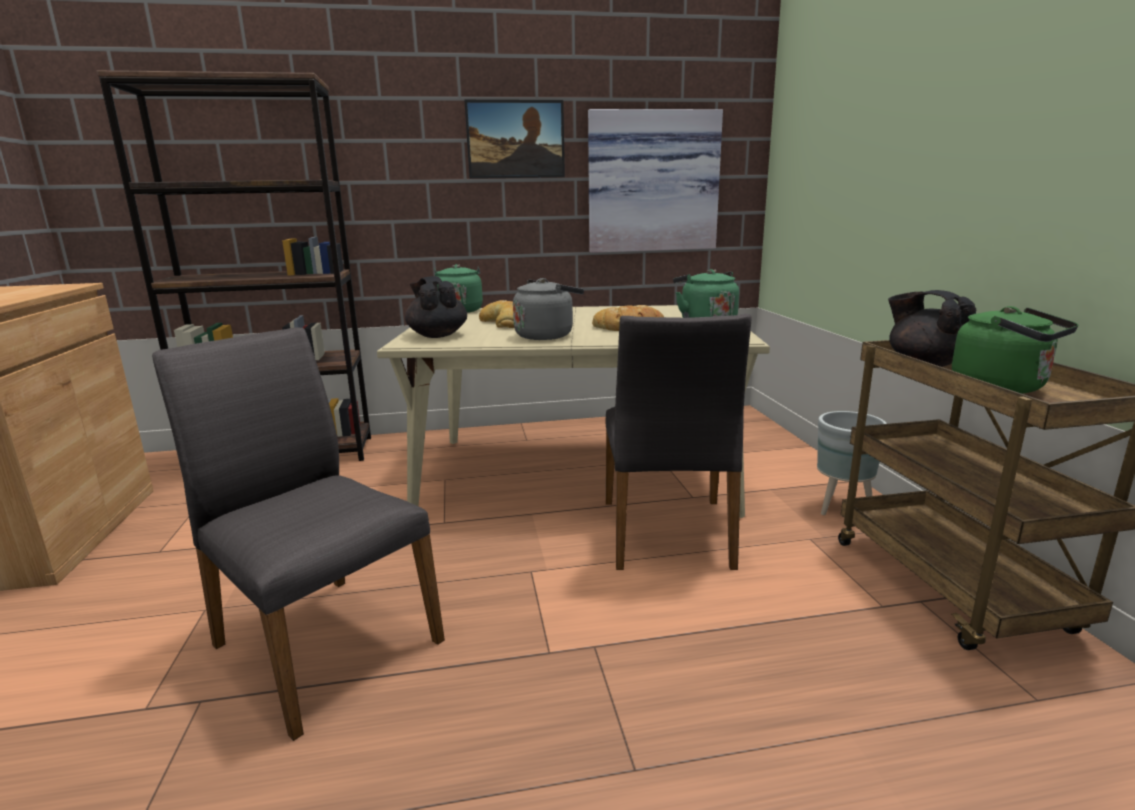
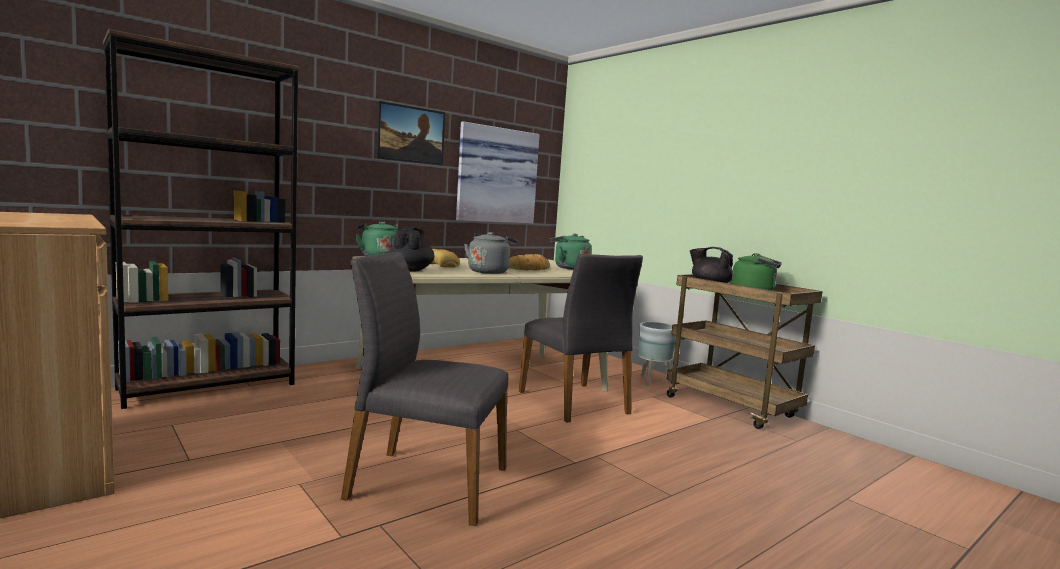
camera: 30 degrees left, 10 degrees down
(437, 335) = (410, 270): black teapot -> black teapot turned 60 degrees clockwise

